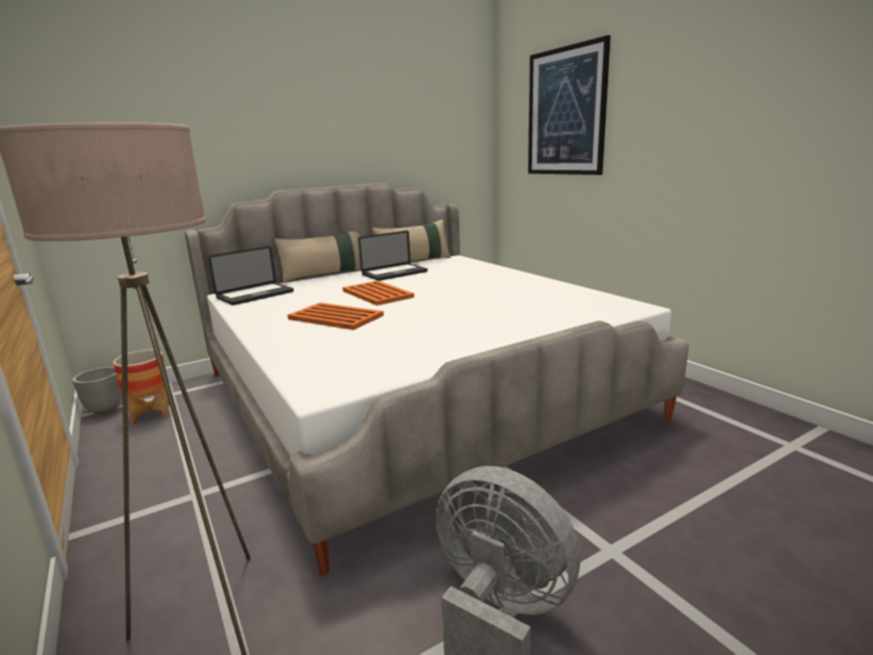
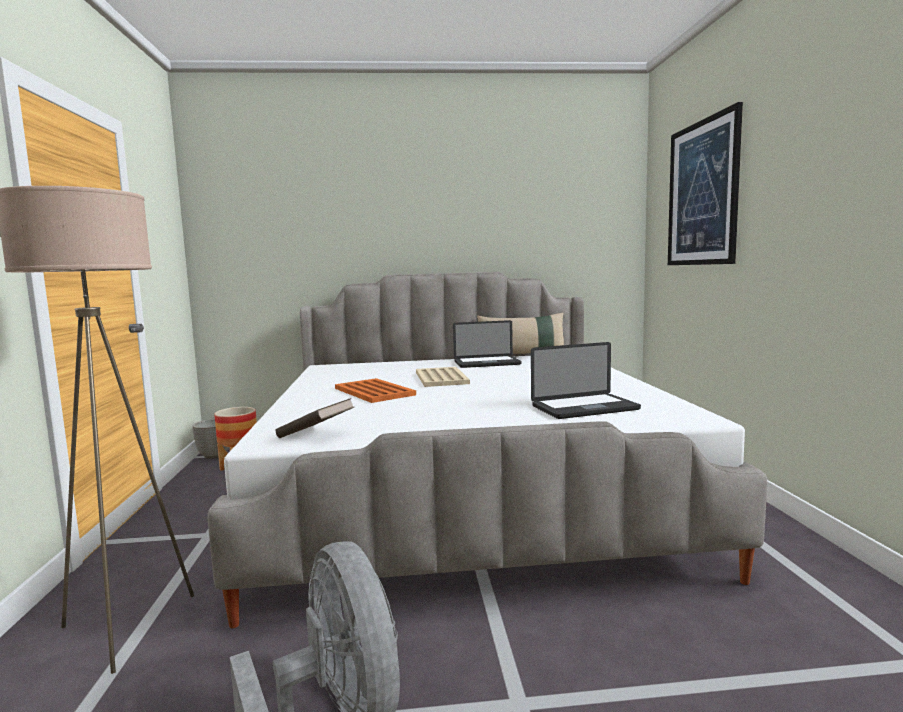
camera: 25 degrees right, 10 degrees down
(255, 295) = (342, 369): laptop -> laptop (585, 408)
(325, 275) = (423, 359): beige pillow -> none
(358, 373) = (316, 435): none -> brown book
(377, 294) = (441, 378): orange tray -> beige tray

